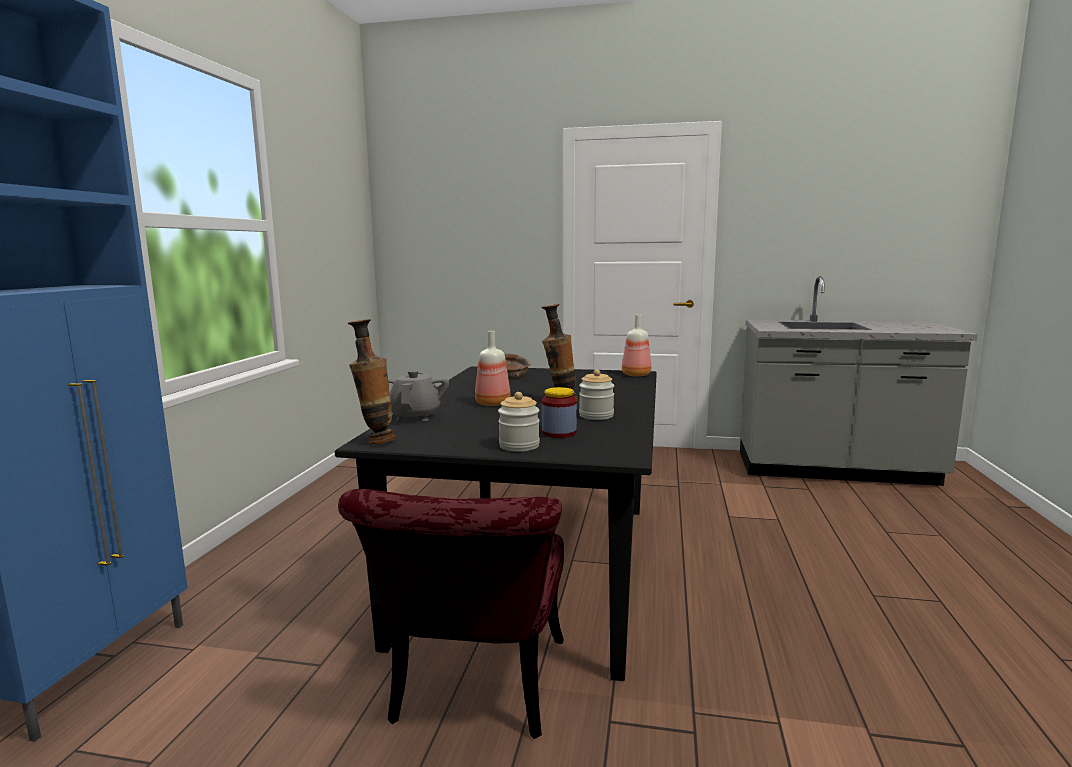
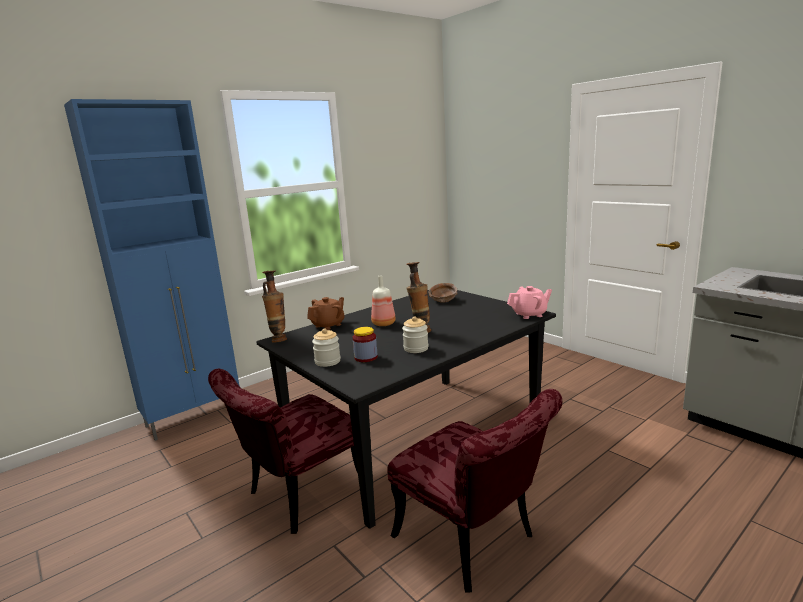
camera: 40 degrees right, 5 degrees up
(415, 416) = (328, 325): grey teapot -> brown teapot
(636, 375) = (529, 314): bottle -> pink teapot
(744, 640) = (474, 543): none -> red chair

